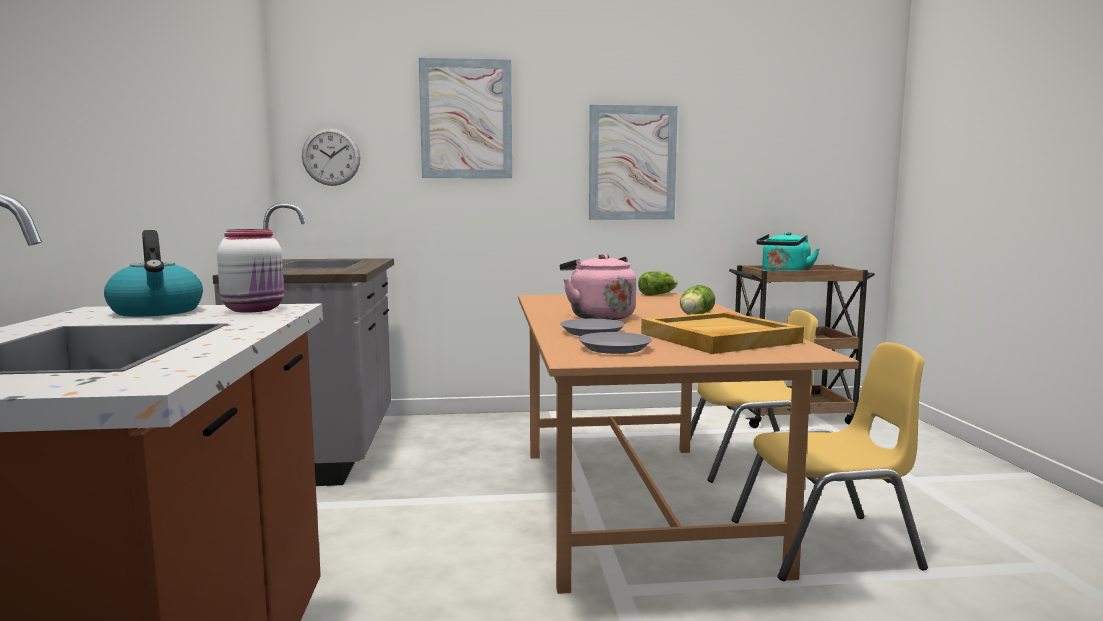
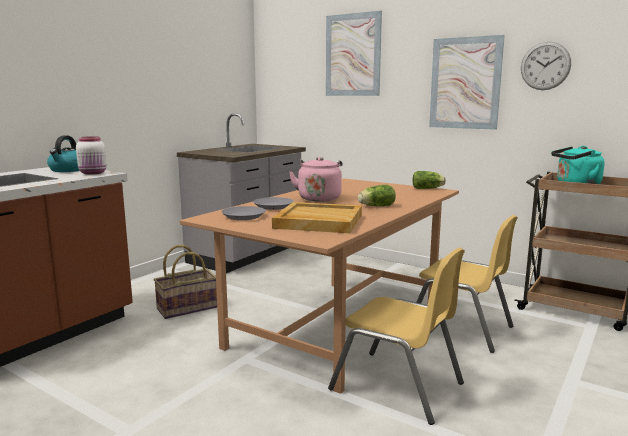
camera: 40 degrees right, 5 degrees up
(331, 156) = (281, 82): wall clock -> wall clock (545, 66)
(384, 556) = (187, 308): none -> basket

